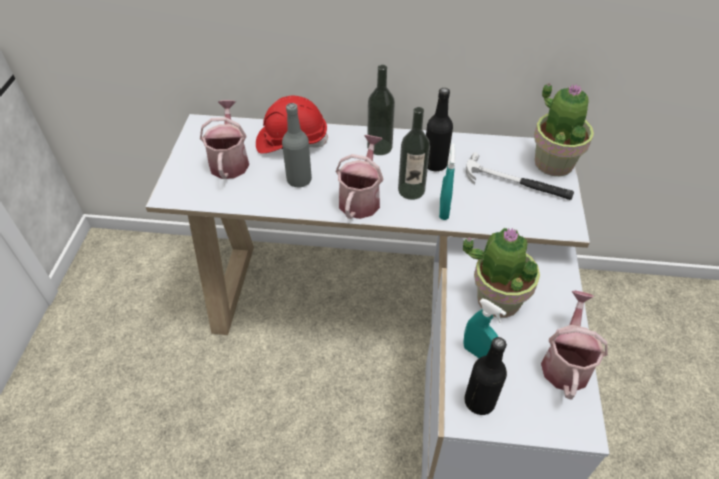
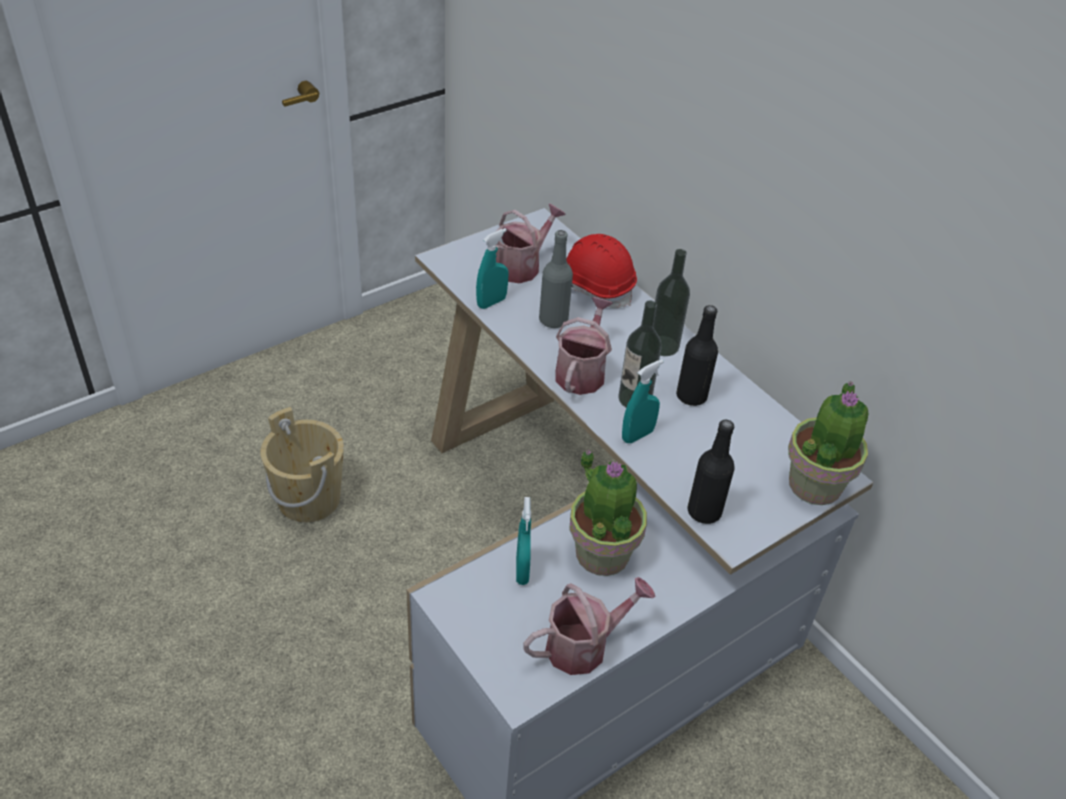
camera: 45 degrees right, 5 degrees down
(178, 444) = (309, 498): none -> beige bucket
(245, 198) = (491, 302): none -> turquoise spray bottle
(361, 198) = (582, 371): watering can -> watering can turned 45 degrees counterclockwise
(479, 401) = (470, 599): black bottle -> black bottle (704, 512)
(517, 183) = (744, 470): hammer -> none

